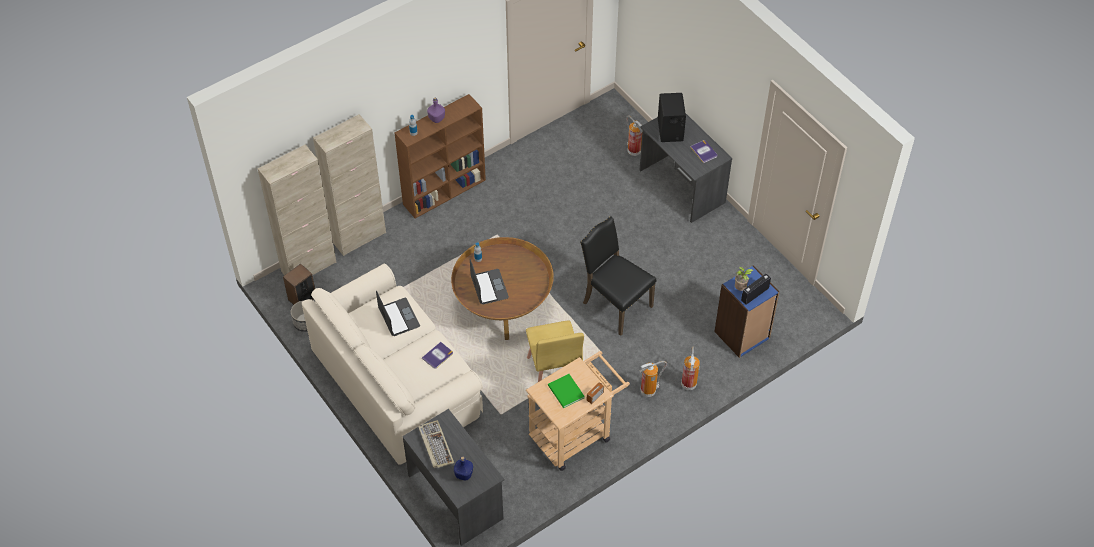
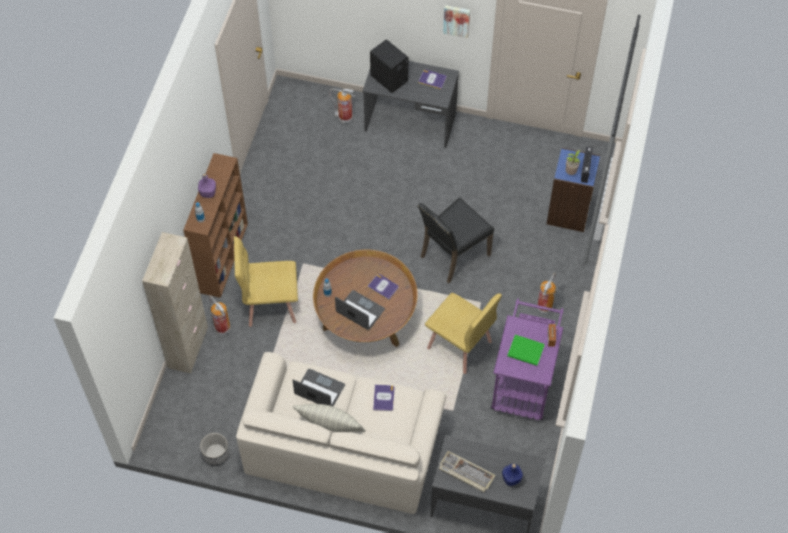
camera: 40 degrees left, 5 degrees up
(302, 298) = (191, 435): speaker -> none
(309, 267) = (170, 404): beige cabinet -> none
(381, 347) = (330, 426): none -> pillow
(445, 247) = (271, 304): none -> yellow chair
(523, 282) = (383, 287): none -> book
(575, 433) = (523, 382): beige cart -> purple cart
(615, 304) = (453, 255): black chair -> black chair turned 45 degrees counterclockwise
(688, 383) = (567, 279): fire extinguisher -> fire extinguisher (222, 328)
(738, 105) = (456, 20): none -> picture

